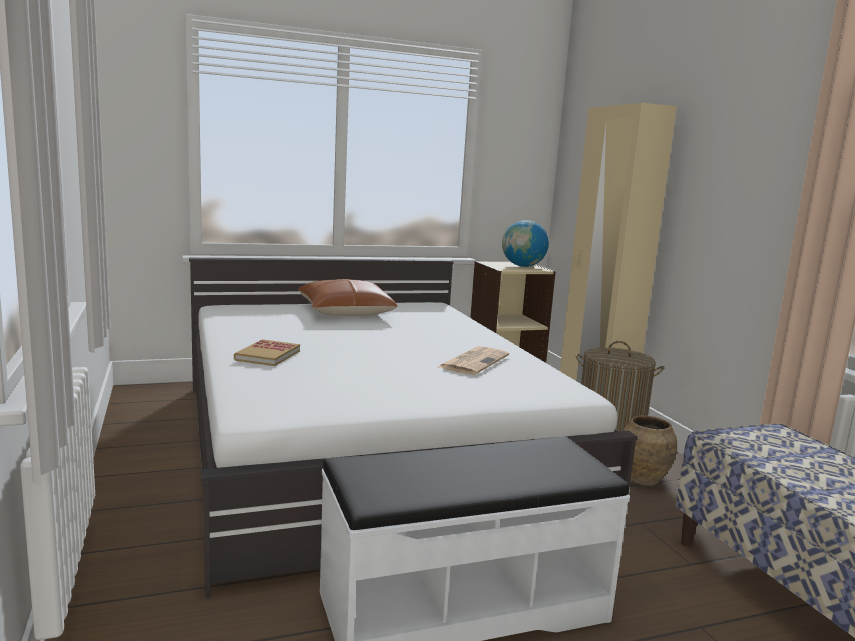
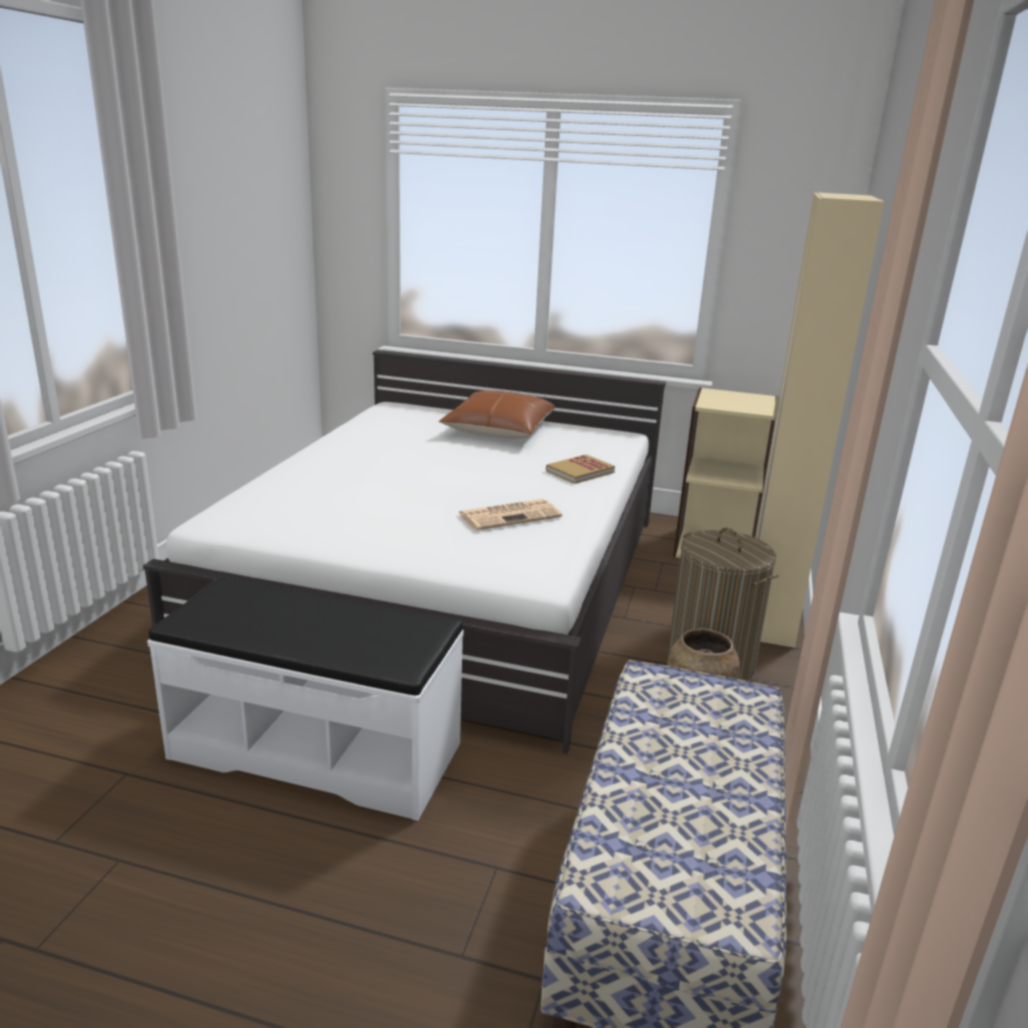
camera: 35 degrees right, 10 degrees up
(267, 355) = (328, 467): book -> book (580, 471)
(523, 266) = (748, 403): globe -> none

